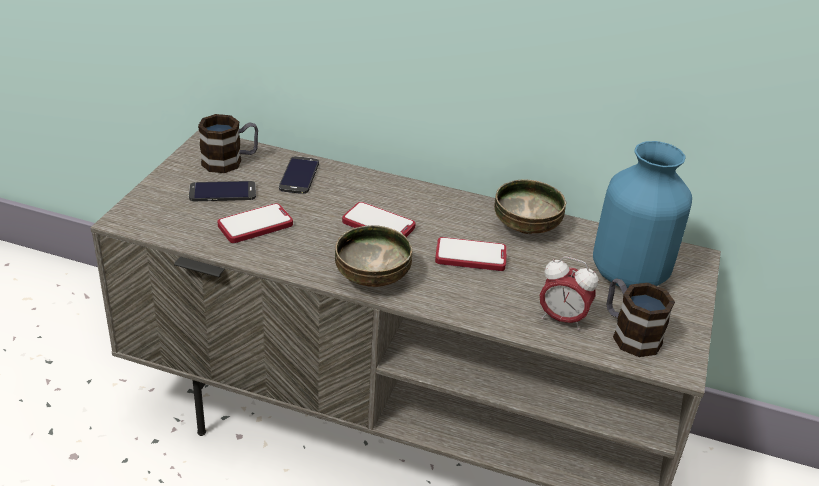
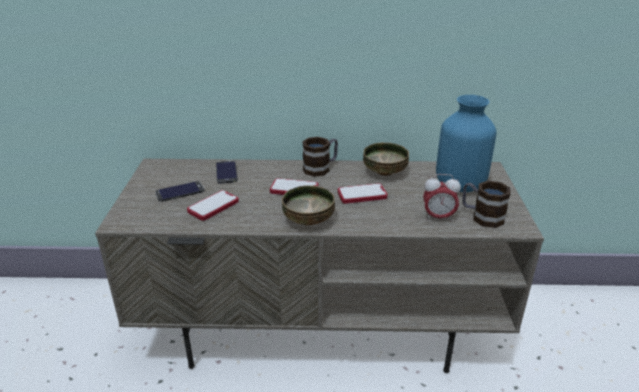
camera: 15 degrees left, 5 degrees down
(230, 161) = (175, 173): mug -> mug (321, 168)

